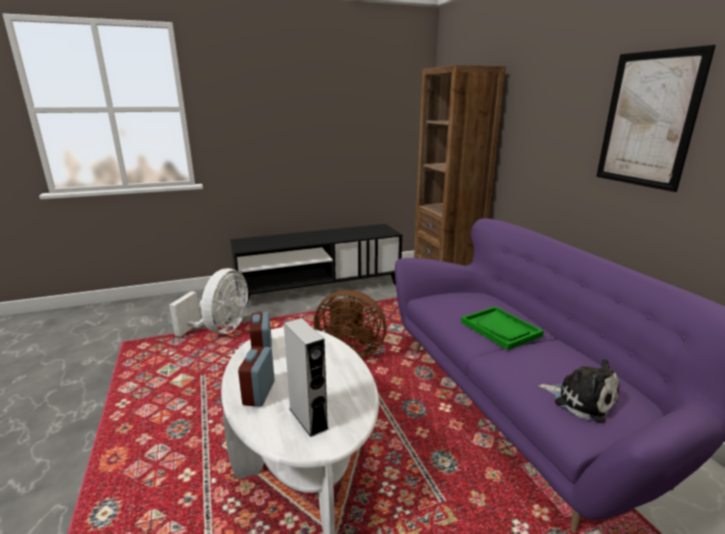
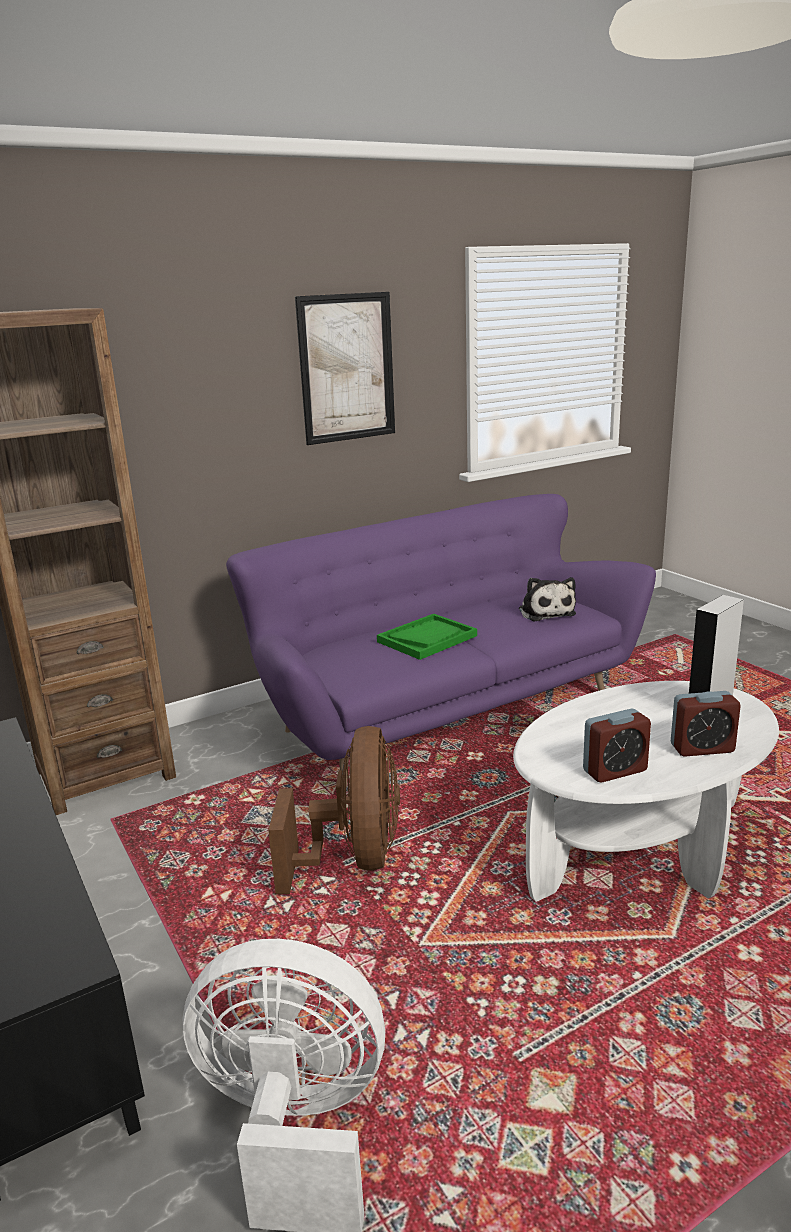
camera: 100 degrees left, 0 degrees up
(581, 400) = (545, 612): plush toy -> plush toy turned 135 degrees clockwise

